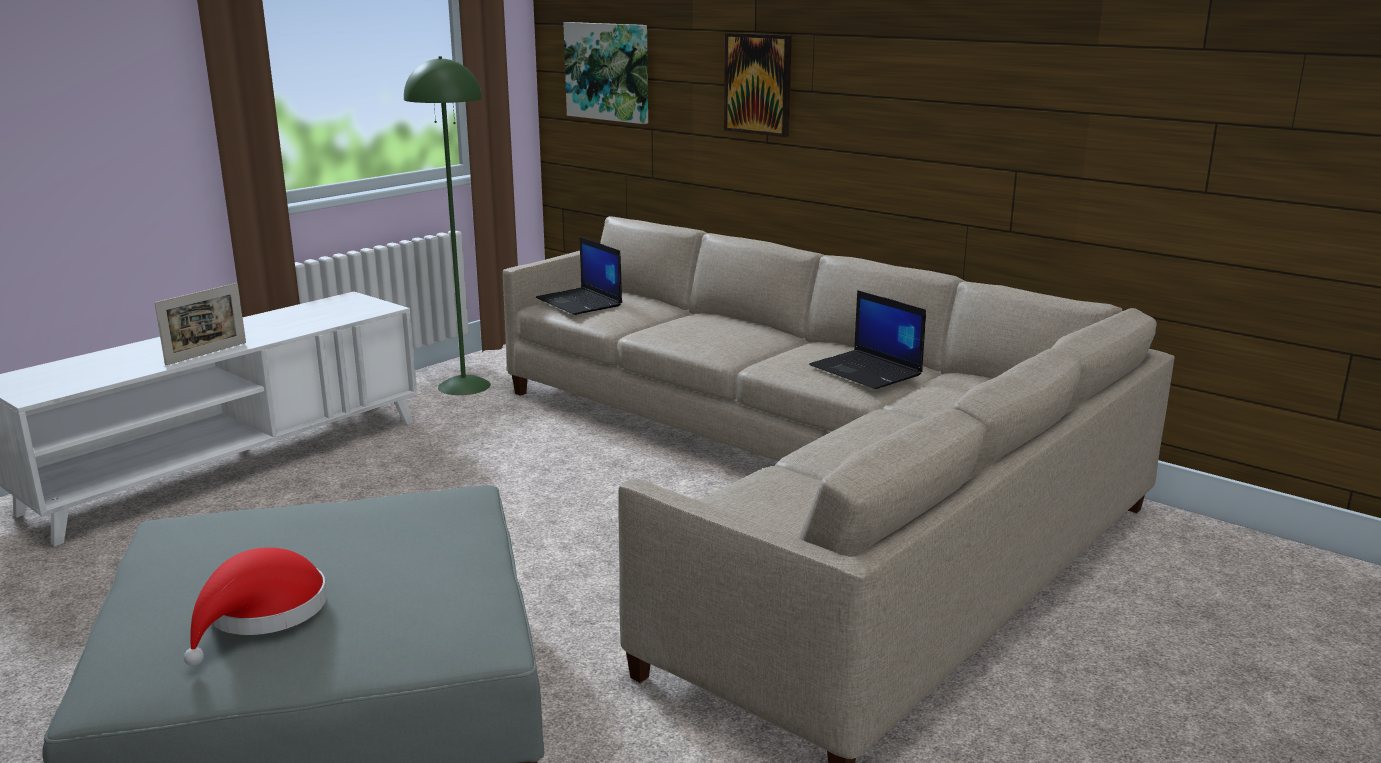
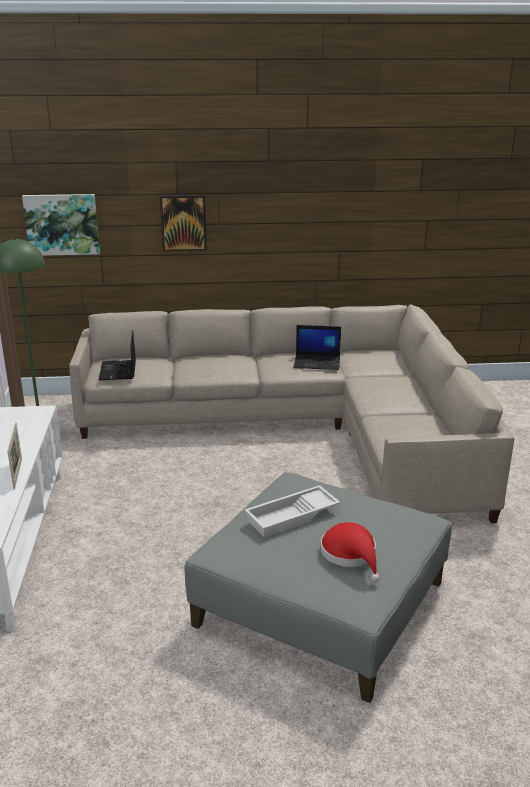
camera: 45 degrees left, 5 degrees up
(333, 532) = (292, 517): none -> white tray
(580, 302) = (118, 371): laptop -> laptop turned 75 degrees clockwise

